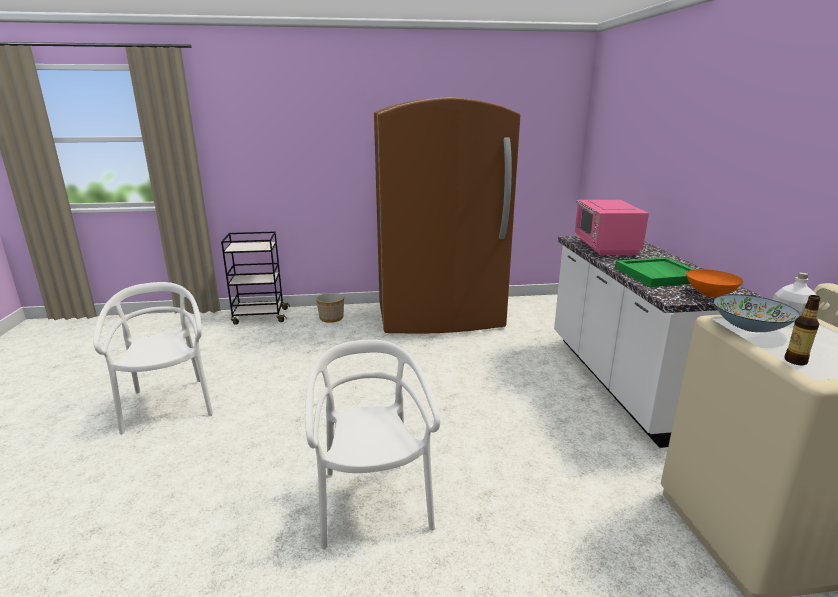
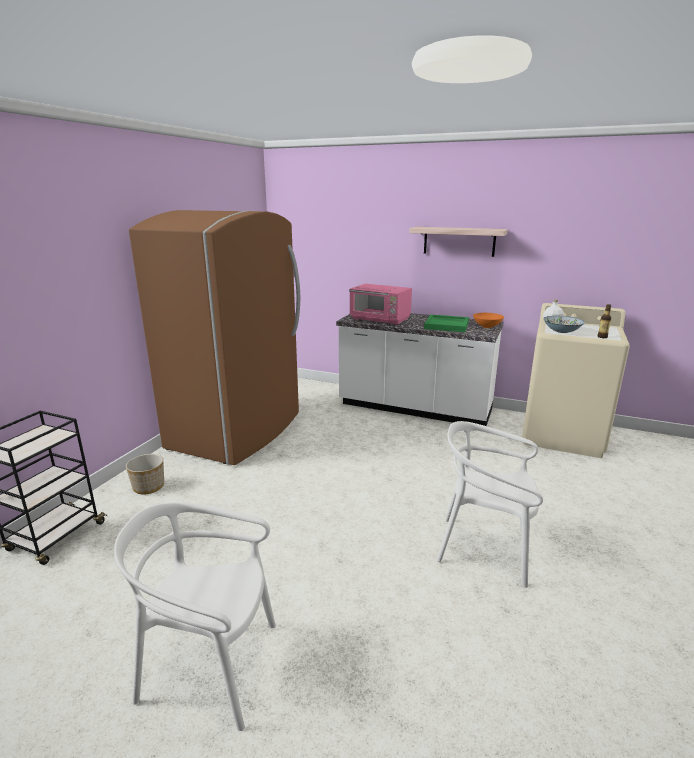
camera: 60 degrees left, 0 degrees up
(742, 152) = (459, 241): none -> shelf

